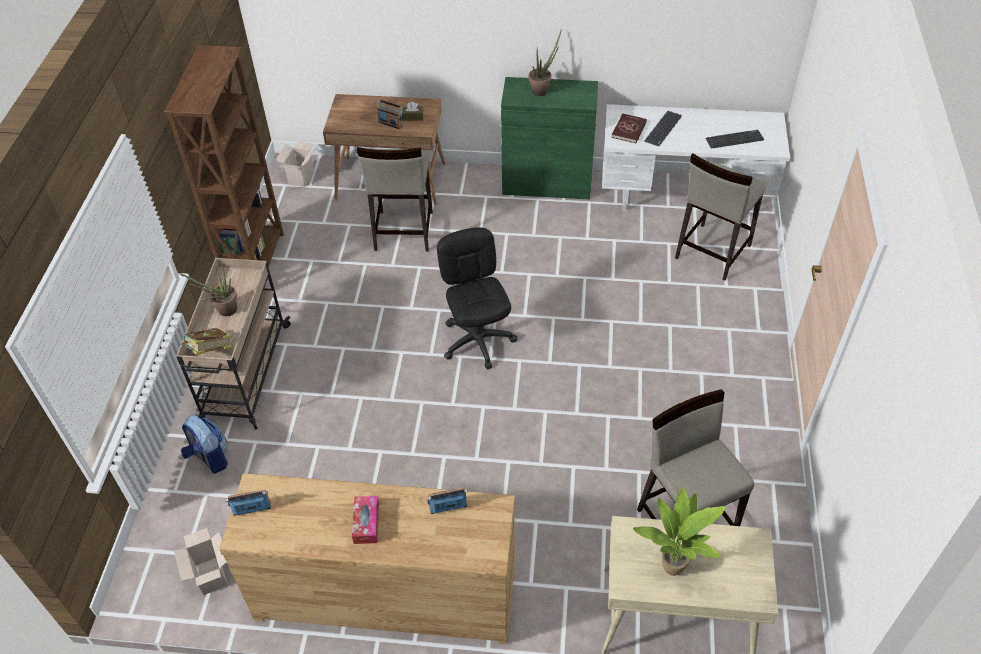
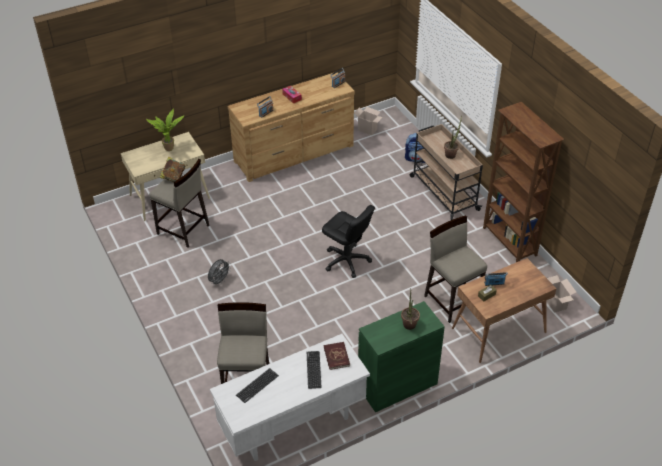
camera: 145 degrees right, 5 degrees down
(210, 352) = (434, 138): book -> book (173, 177)
(674, 399) = (219, 281): none -> grey fan

